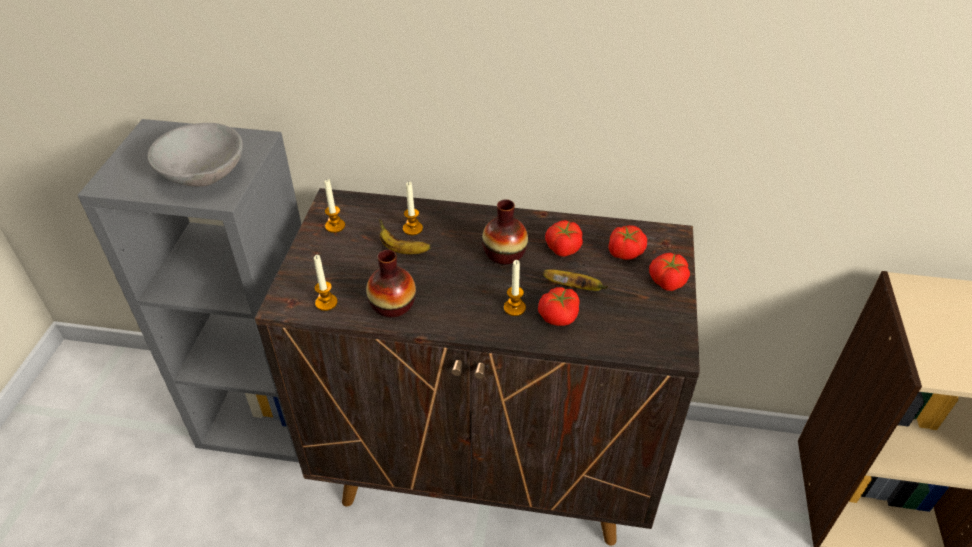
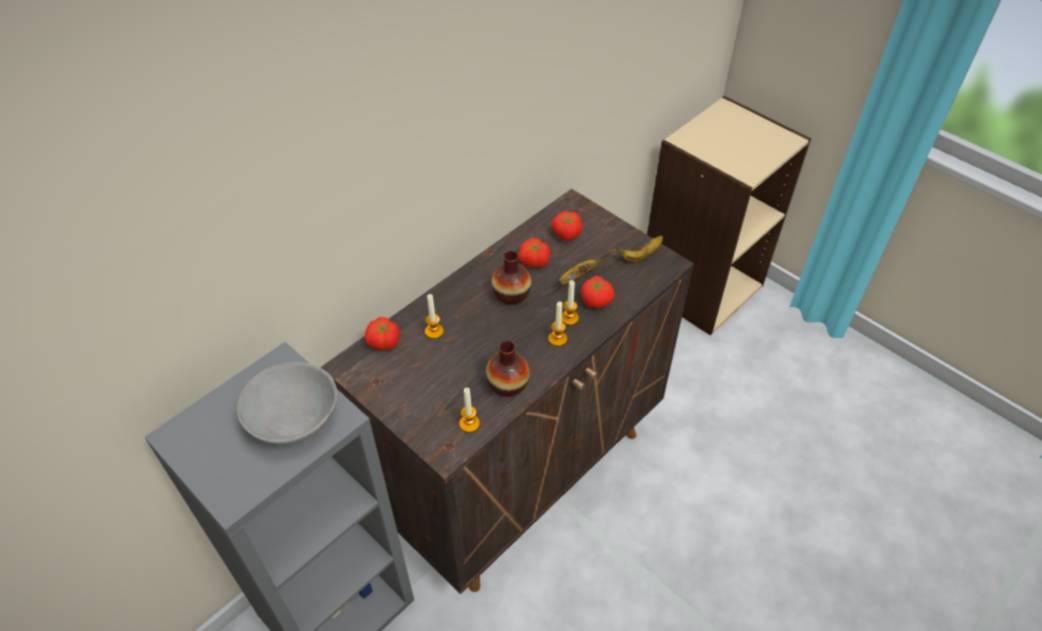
camera: 55 degrees left, 5 degrees up
(335, 226) = (383, 378): candle -> candle (557, 339)
(402, 250) = (453, 349): banana -> banana (640, 255)
(667, 281) = (610, 231): tomato -> tomato (384, 342)

